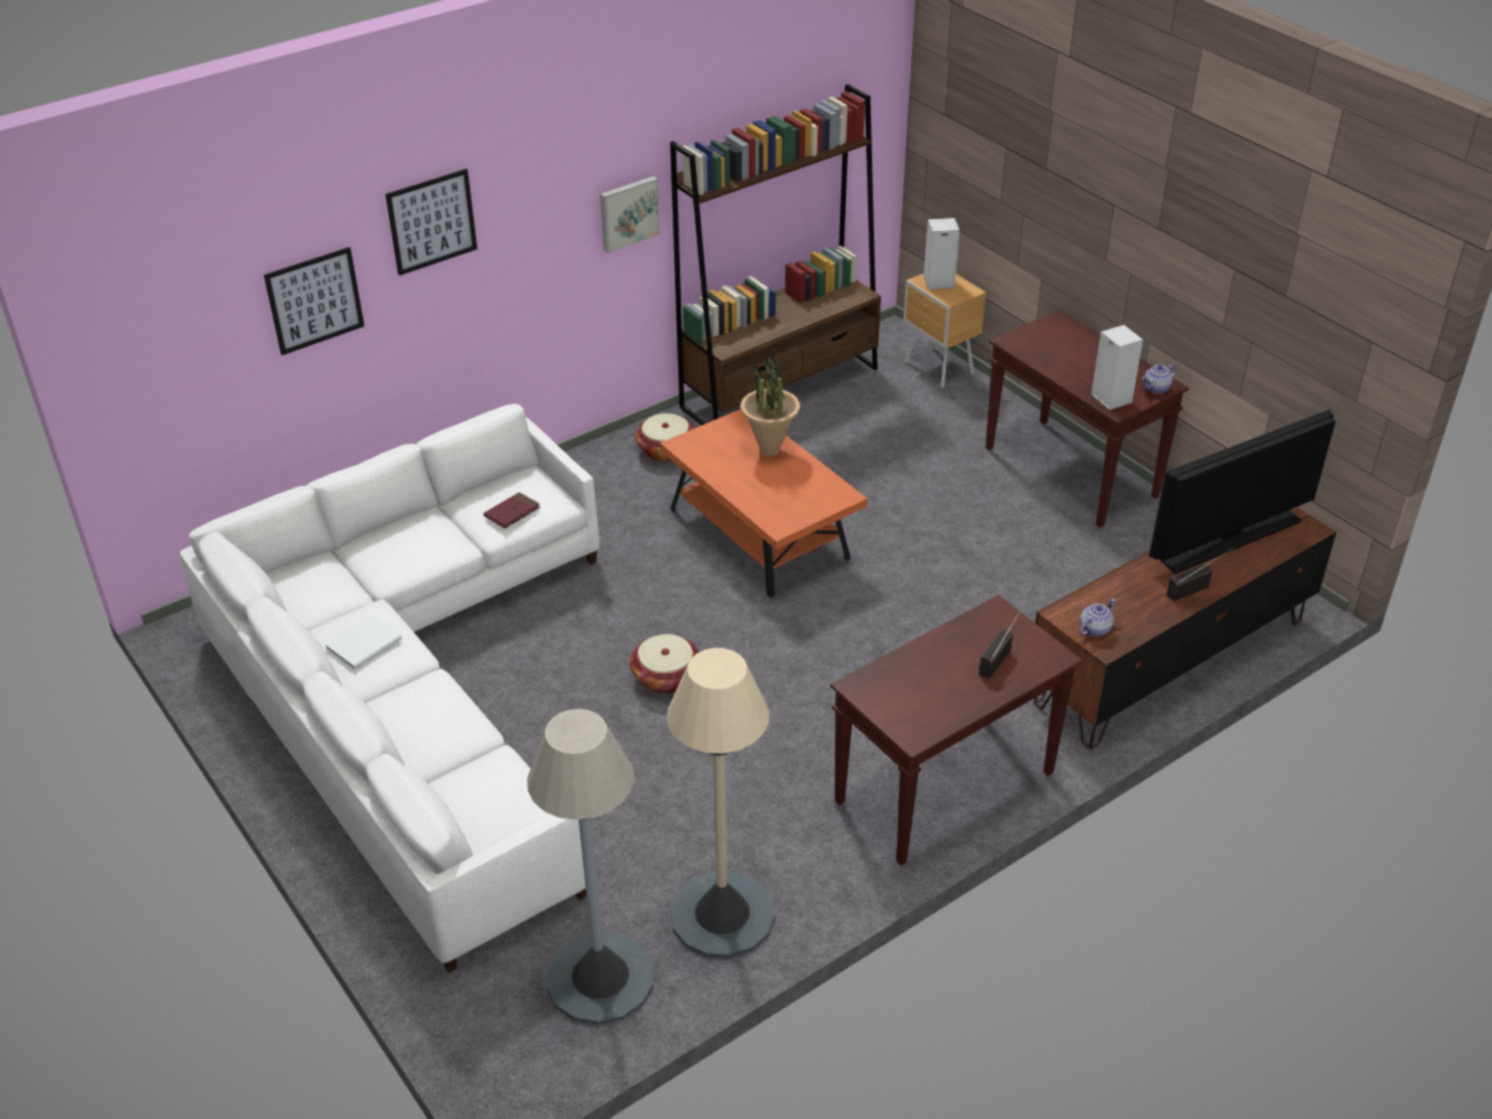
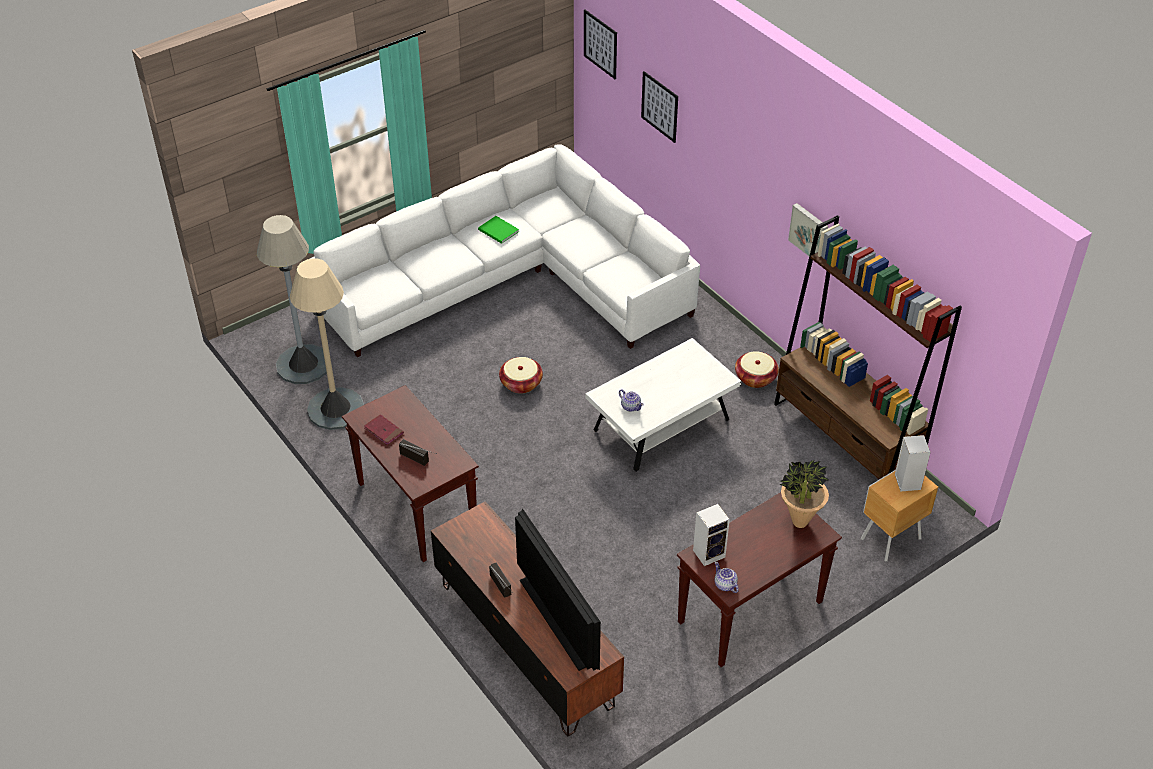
camera: 90 degrees right, 5 degrees up
(366, 644) = (498, 231): white book -> green book
(432, 221) = (714, 124): picture -> picture (600, 44)
(512, 512) = (615, 276): red book -> red book (384, 431)
(760, 535) = (661, 426): orange coffee table -> white coffee table
(770, 450) = (686, 391): potted plant -> potted plant (799, 522)
(1094, 629) = (464, 528): teapot -> teapot (630, 406)

